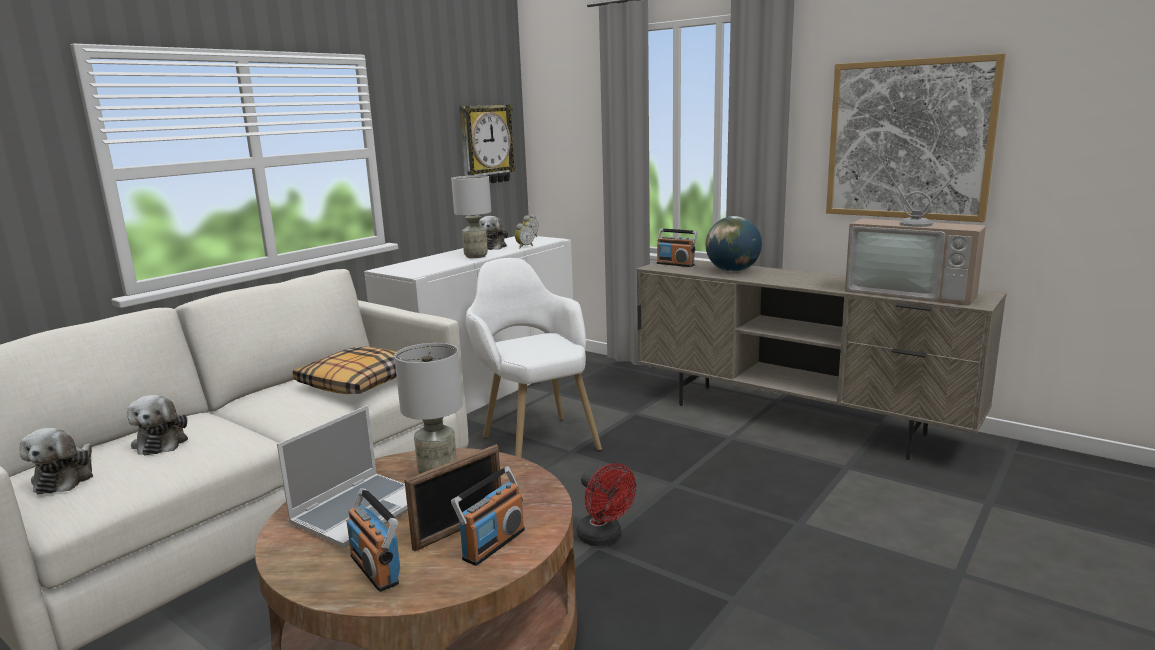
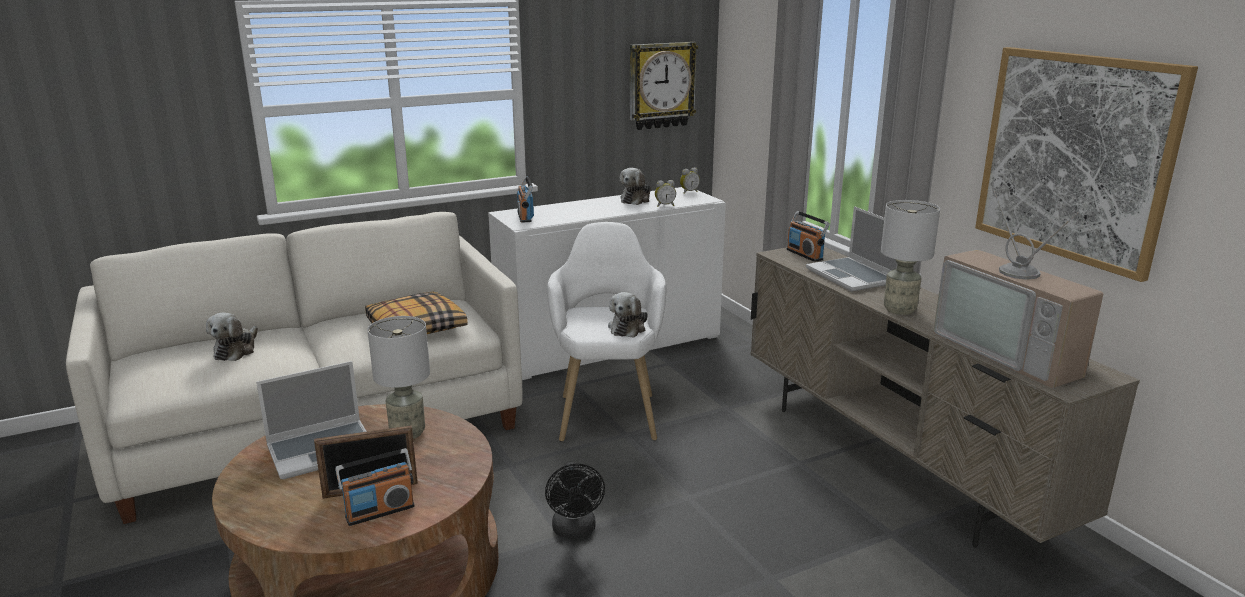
camera: 25 degrees right, 5 degrees up
(66, 478) = (157, 366): plush toy -> plush toy (628, 328)
(375, 569) = (284, 504): radio -> radio (525, 216)
(476, 256) = (604, 211): grey table lamp -> grey table lamp (900, 310)
(604, 538) = (575, 531): red fan -> black fan
(733, 271) = (852, 276): globe -> laptop

